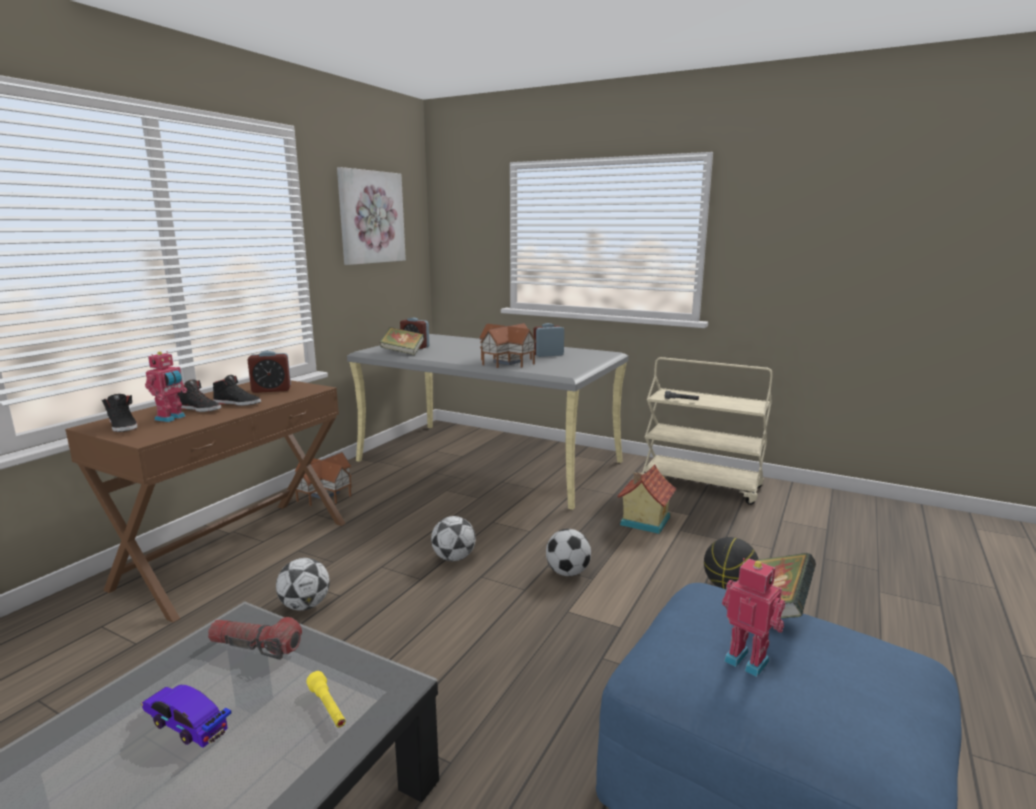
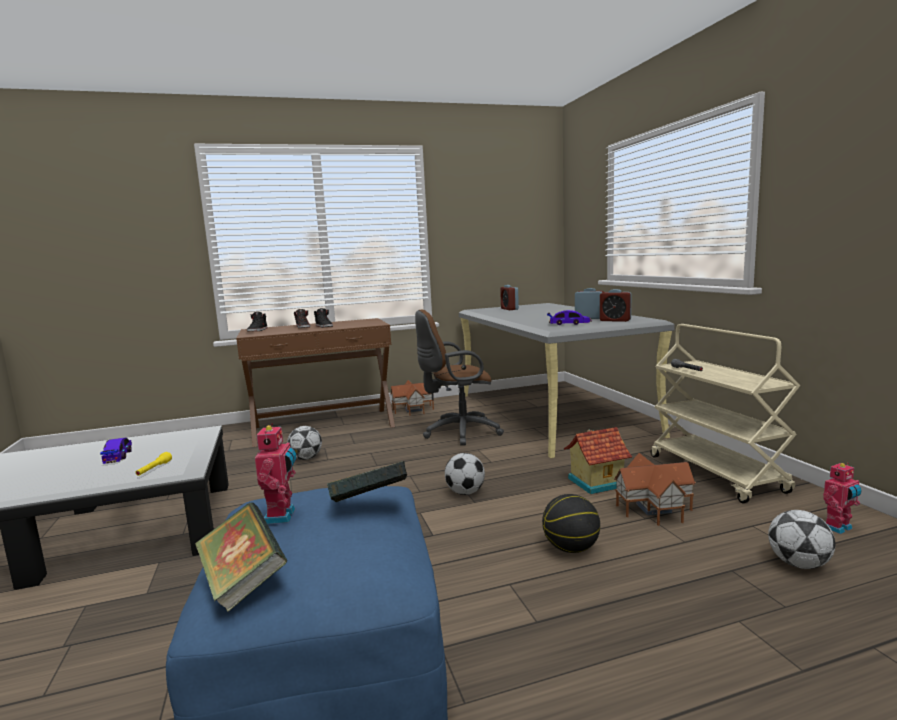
camera: 45 degrees right, 5 degrees down
(171, 418) = (281, 329): toy robot -> toy robot (838, 528)
(256, 646) = (186, 441): flashlight -> none
(271, 390) = (357, 323): alarm clock -> alarm clock (615, 320)
(371, 217) = (494, 207): picture -> none
(403, 353) = (489, 311): book -> book (243, 581)
(437, 509) = (458, 433): none -> brown office chair
(454, 558) = (414, 461): football -> football (798, 564)
(507, 361) = (539, 320): toy house -> toy house (654, 507)
(555, 365) = (569, 324): none -> toy car

